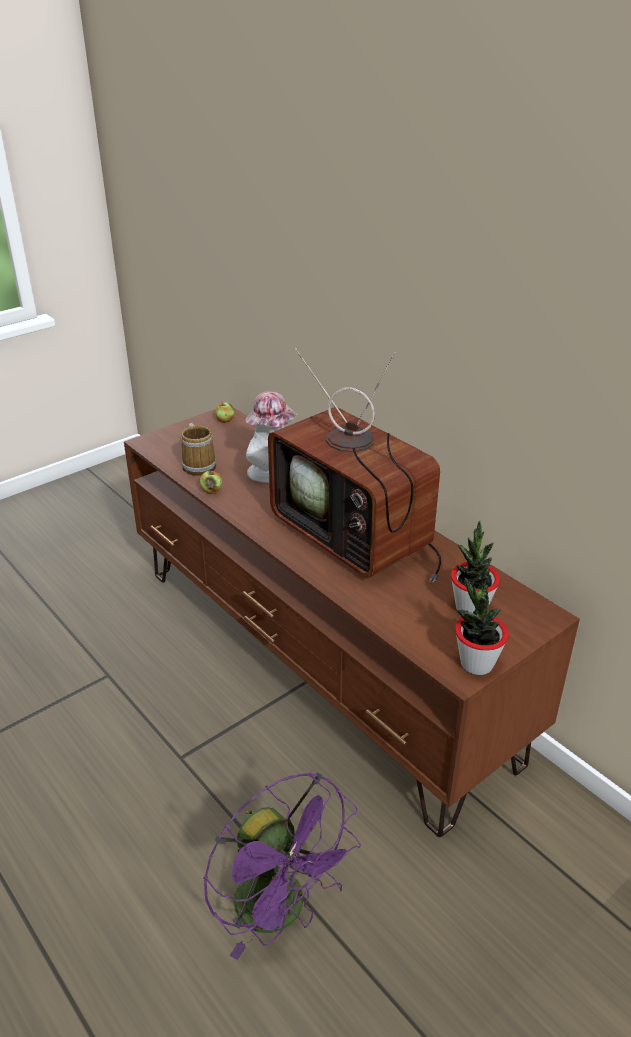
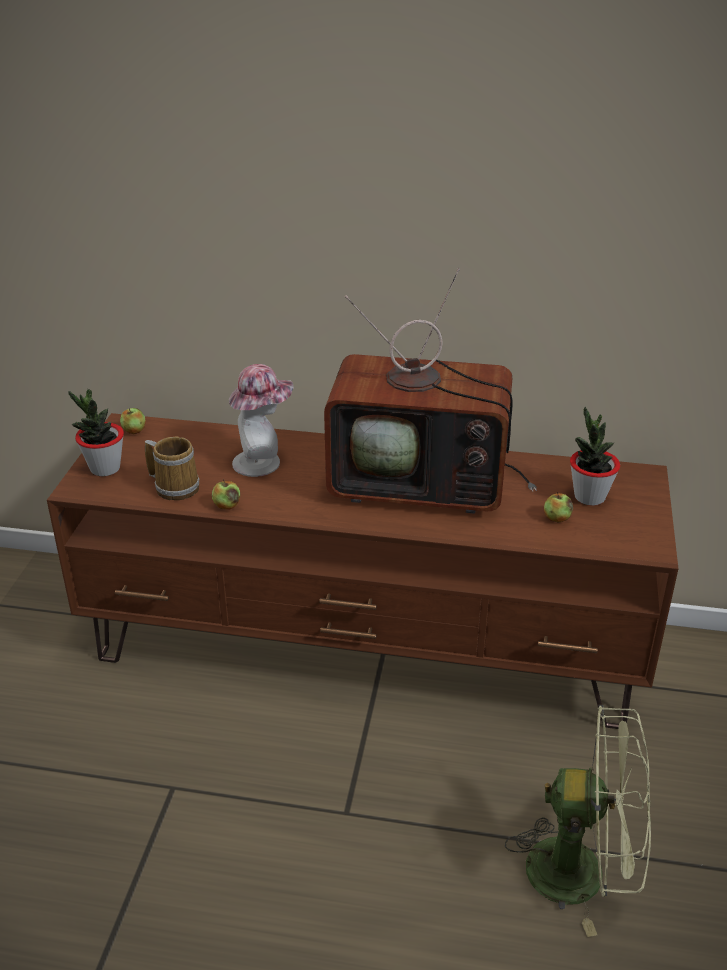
camera: 40 degrees left, 0 degrees up
(281, 911) = (583, 872): purple fan -> green fan
(420, 610) = (557, 518): none -> apple
(476, 664) = (650, 536): potted plant -> potted plant (105, 468)

